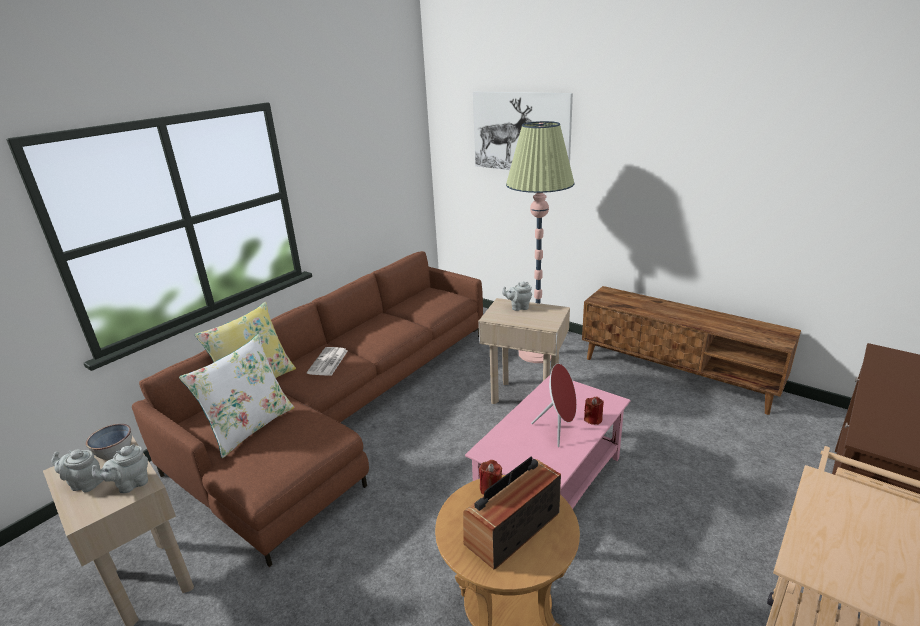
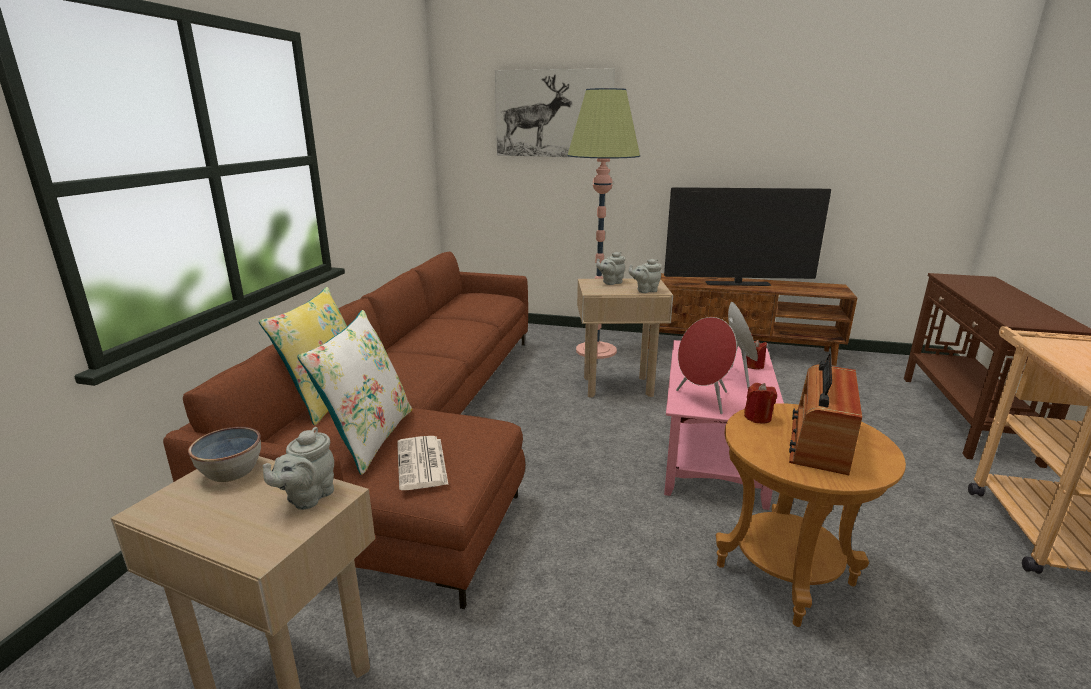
camera: 25 degrees left, 5 degrees down
(85, 484) = (220, 514): grey teapot -> grey teapot (645, 290)
(328, 362) = (412, 364): newspaper -> newspaper (422, 464)
(507, 449) = (703, 400): none -> red speaker
(675, 313) = (737, 284): none -> television

